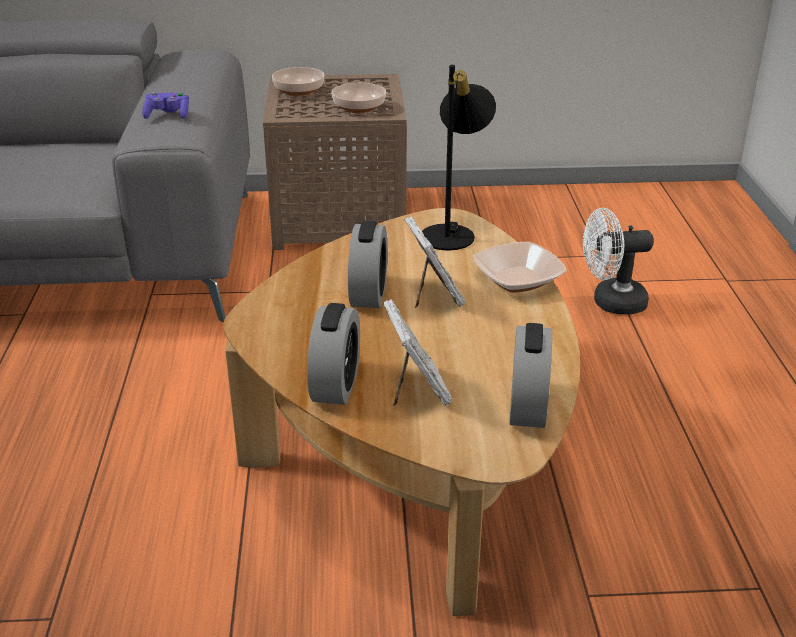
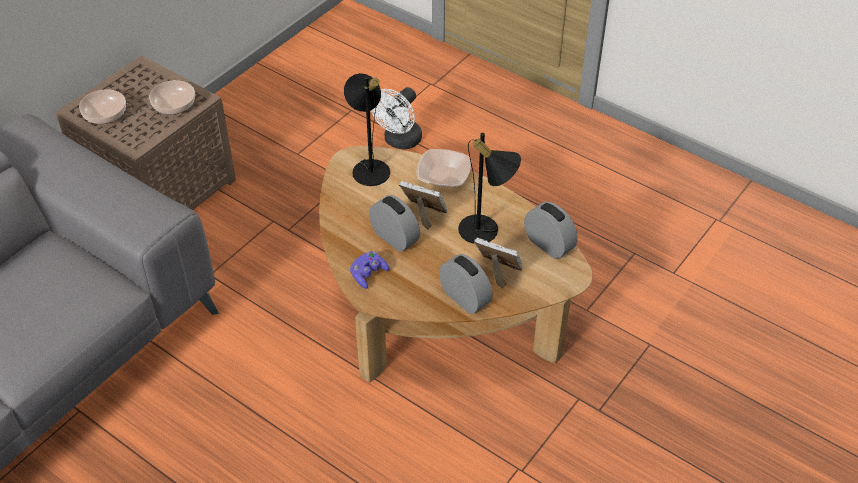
camera: 50 degrees left, 15 degrees up
(168, 116) = (124, 202): purple game controller -> purple game controller (368, 274)
(474, 348) = (486, 231): none -> black table lamp

